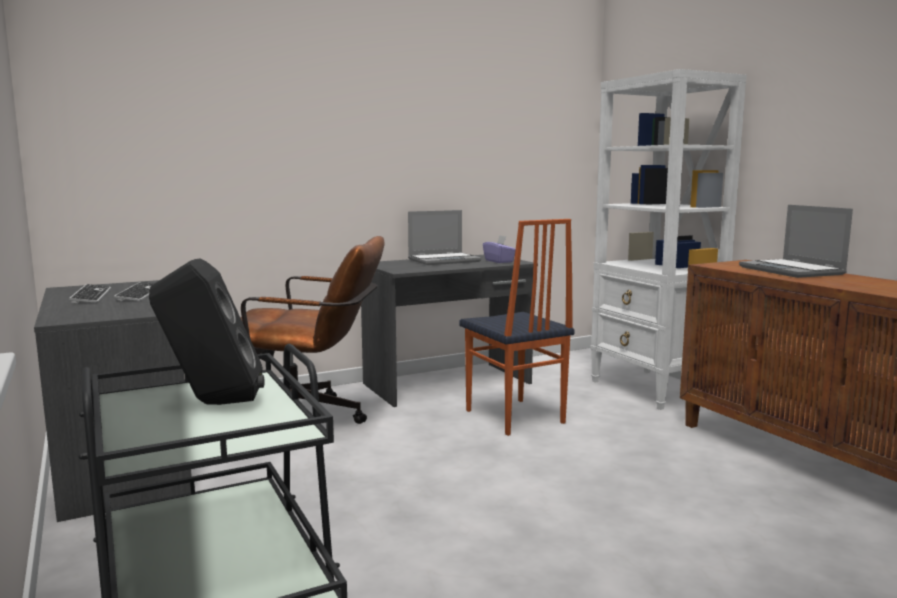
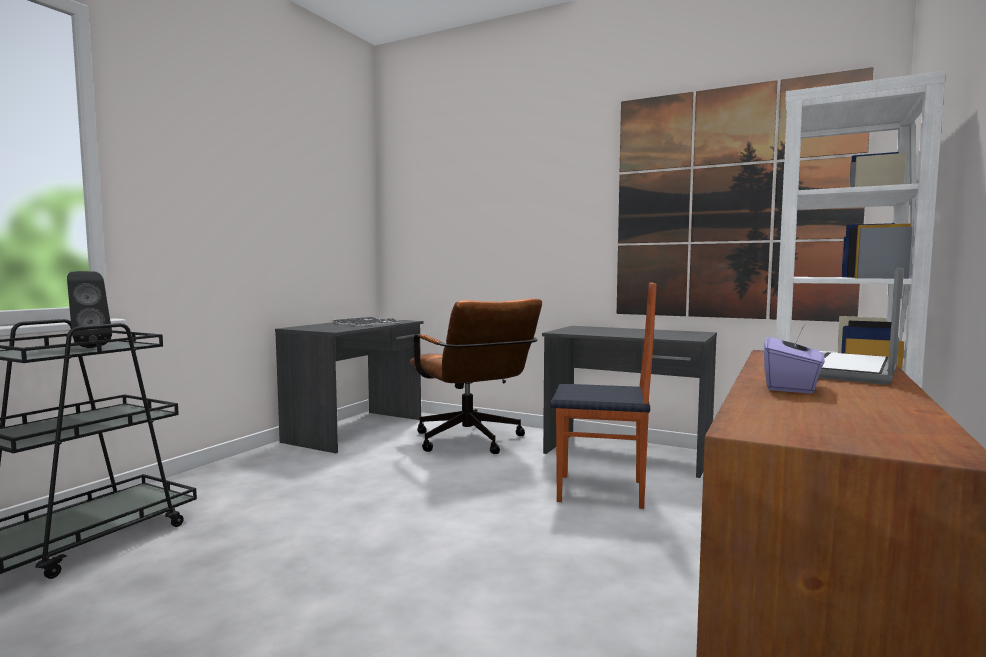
camera: 55 degrees right, 5 degrees down
(444, 260) = (636, 331): laptop -> none
(497, 135) = (731, 204): none -> picture
(499, 261) = (677, 336): purple tissue box -> purple tissue box (791, 387)
(513, 417) = (601, 492): chair -> chair turned 105 degrees counterclockwise

